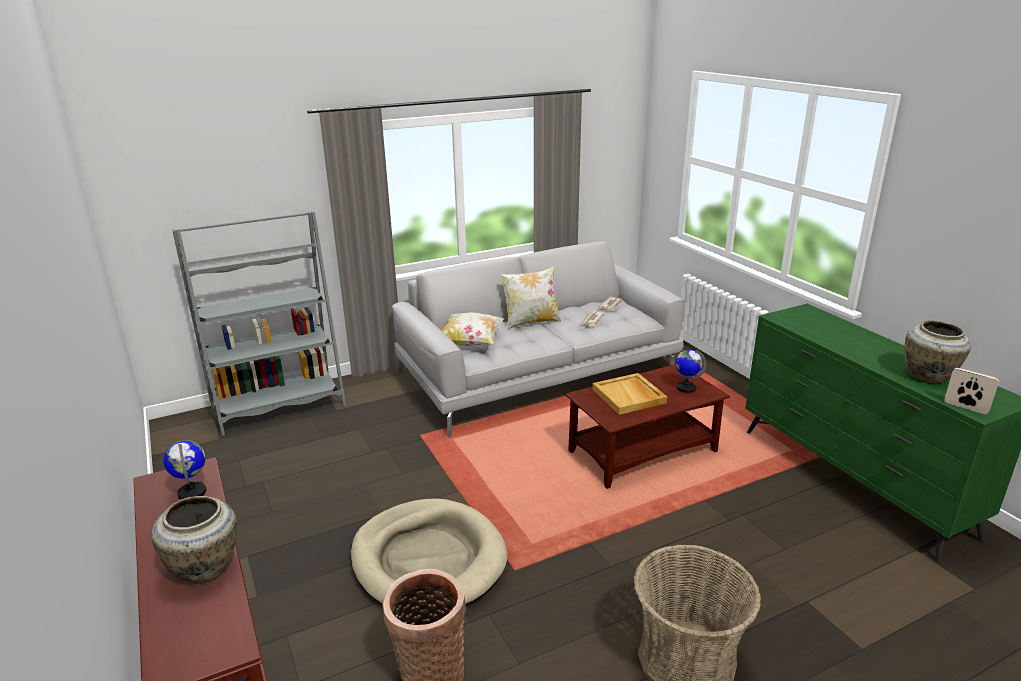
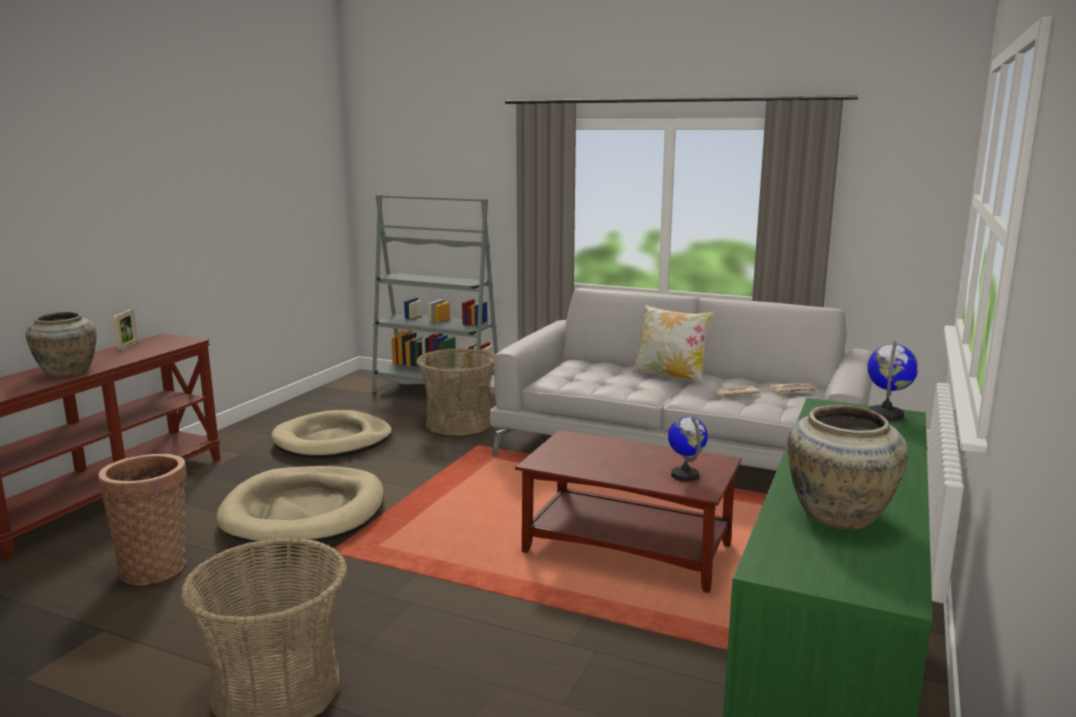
camera: 50 degrees right, 10 degrees down
(192, 492) = (156, 347): globe -> globe (886, 415)
(301, 495) = (333, 441): none -> beige dog bed
(365, 425) = (459, 423): none -> basket
(470, 342) = (574, 370): pillow -> none
(629, 396) = (608, 455): beige tray -> none
(965, 408) = (770, 556): picture frame -> picture frame (127, 346)

